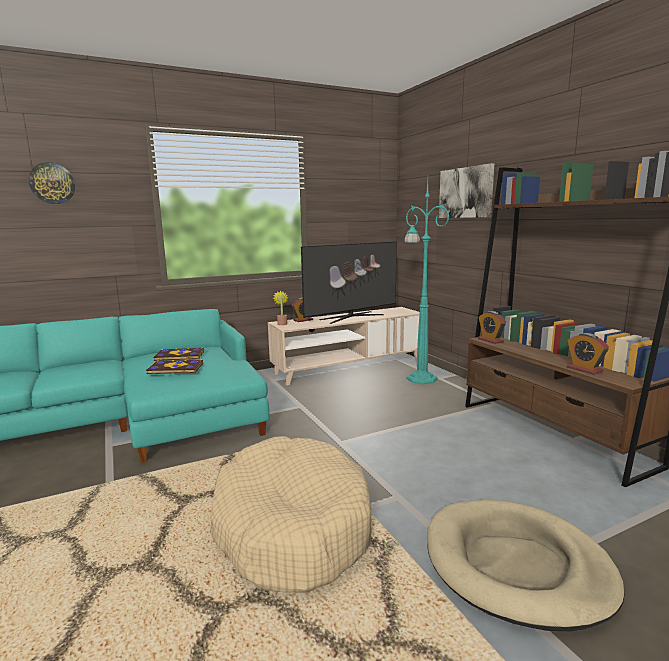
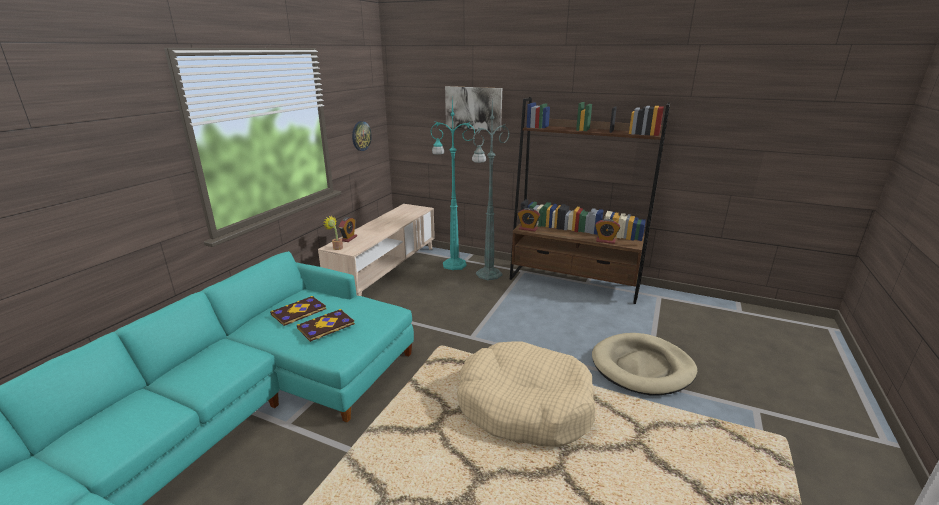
camera: 40 degrees left, 10 degrees up
(52, 183) = (64, 141): wall clock -> wall clock (361, 136)
(351, 317) = (385, 225): television -> none
(445, 396) = (487, 274): none -> green floor lamp

